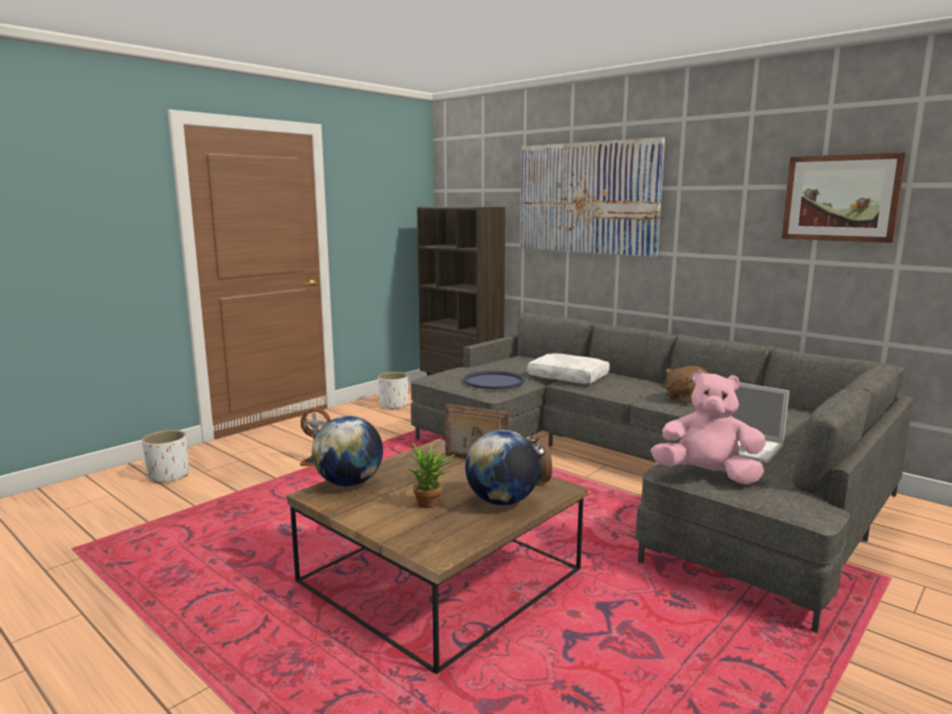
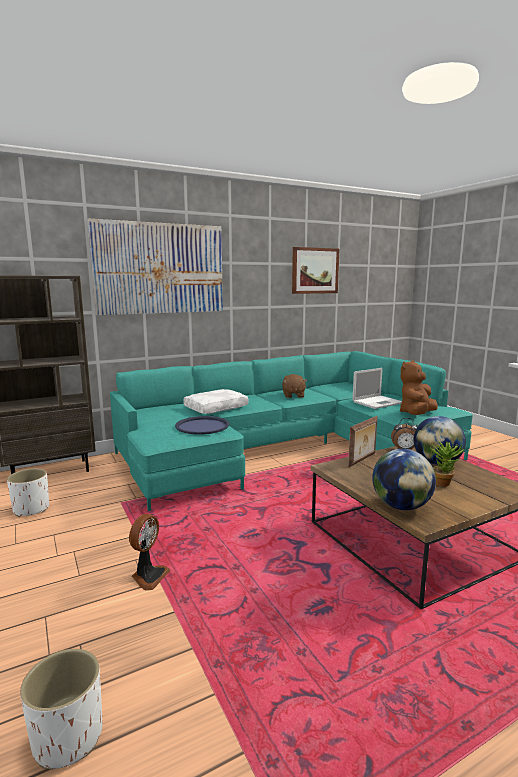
camera: 70 degrees left, 0 degrees up
(643, 470) = (285, 449): grey sofa -> turquoise sofa
(707, 475) = (416, 414): pink plush toy -> brown plush toy

